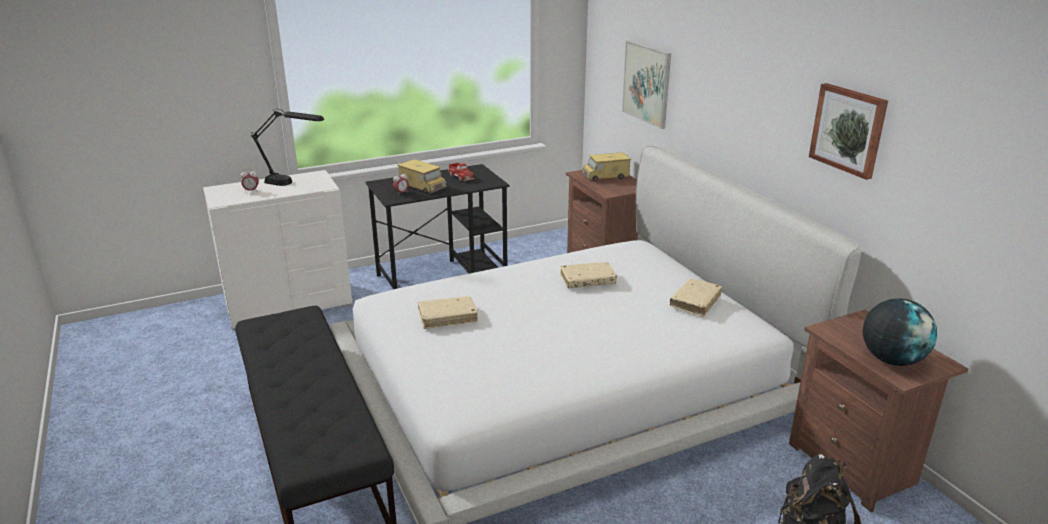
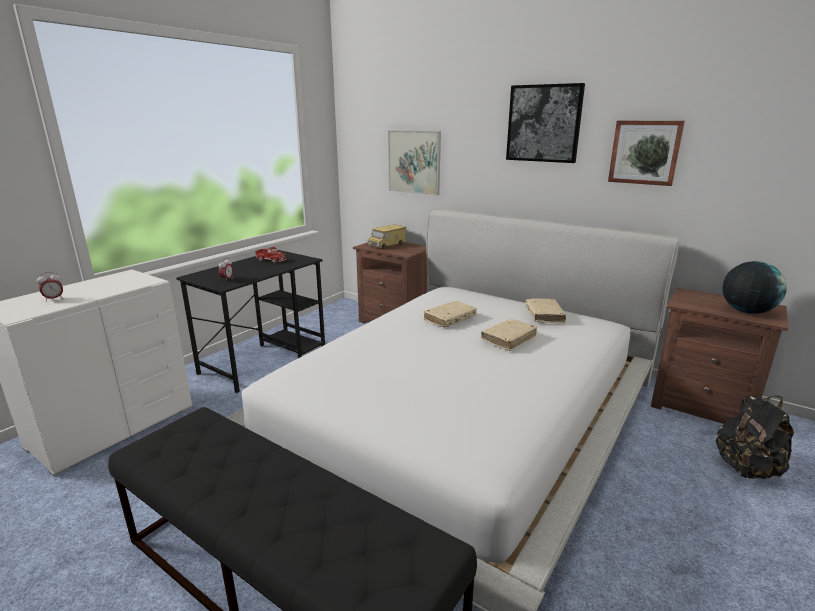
camera: 30 degrees left, 5 degrees down
(294, 184) = (106, 285): black table lamp -> none
(422, 186) = (243, 272): toy truck -> none
(447, 317) = (369, 377): beige book -> beige book (508, 339)
(760, 68) = (544, 123): none -> picture

